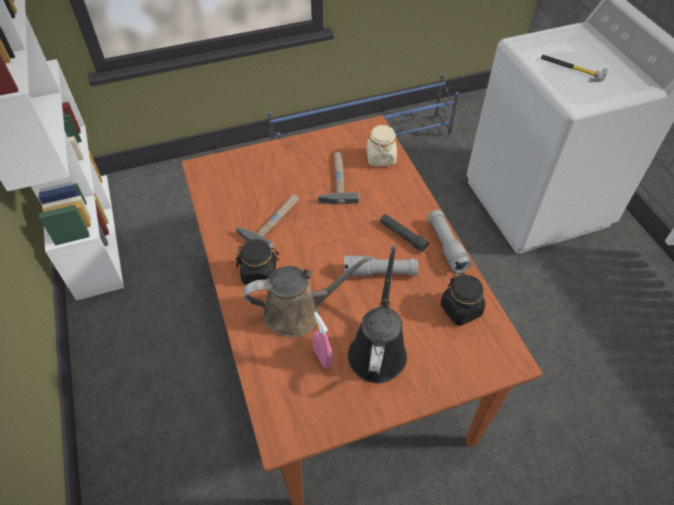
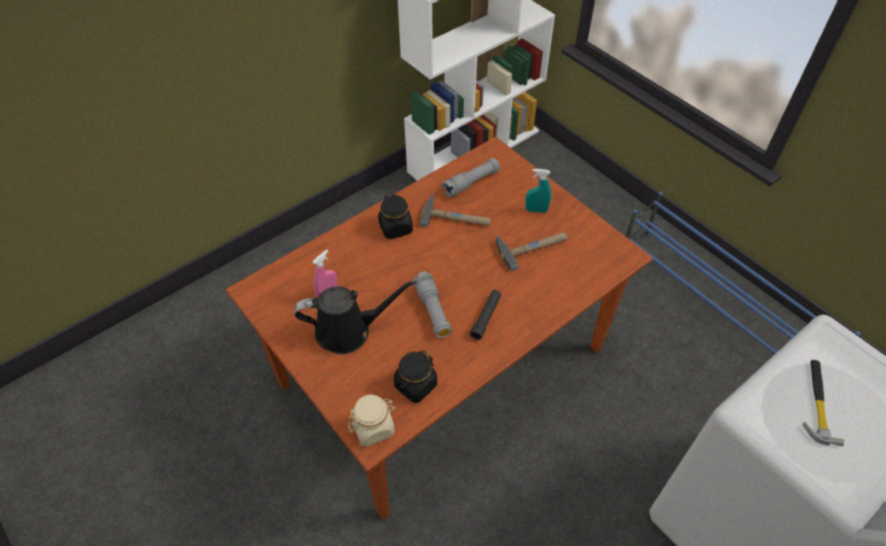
camera: 70 degrees right, 0 degrees up
(295, 163) = (536, 210): none -> turquoise spray bottle
(298, 311) = (367, 265): brown watering can -> none
(380, 157) = (584, 272): beige jar -> beige jar (373, 427)
(446, 246) = (489, 357): grey flashlight -> grey flashlight (471, 183)

